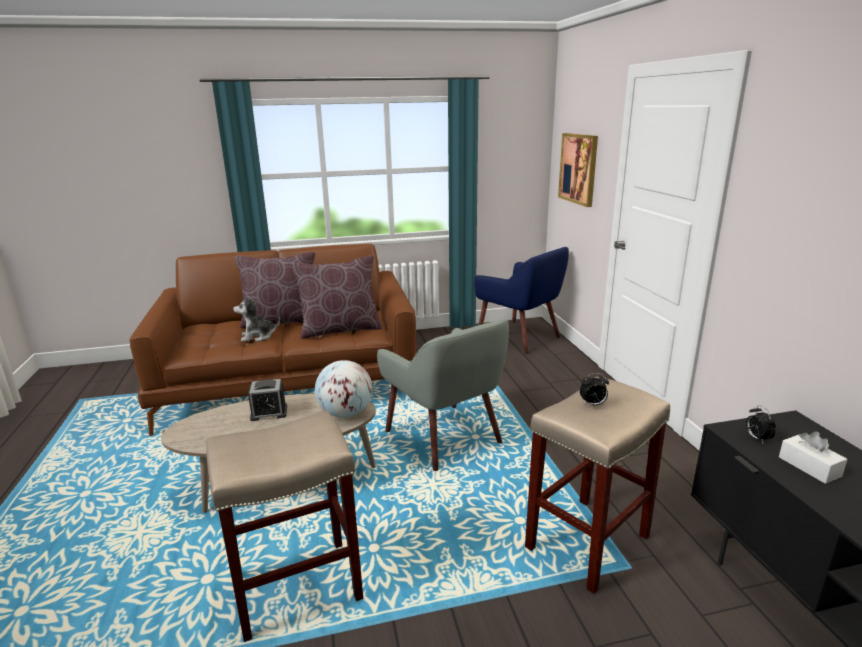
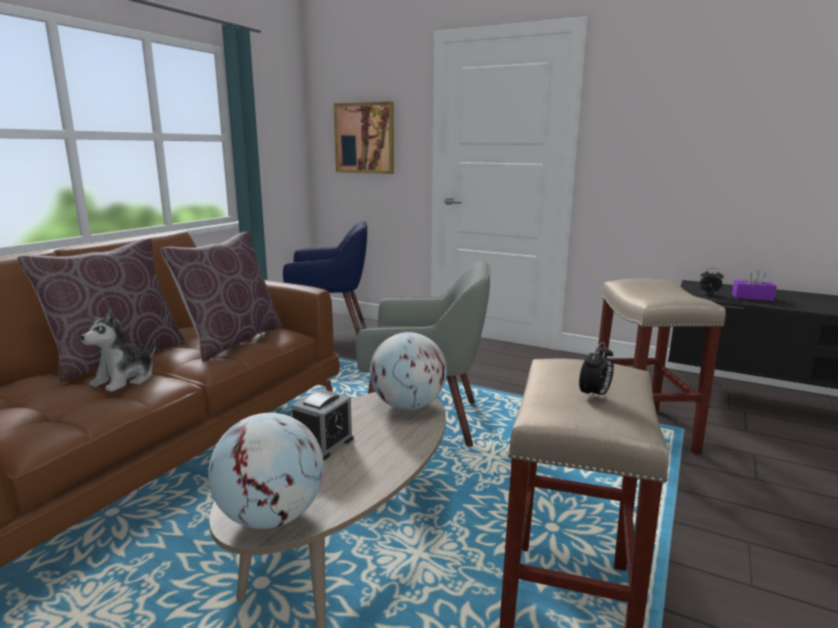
camera: 50 degrees left, 5 degrees down
(189, 434) = (271, 517): none -> globe
(592, 404) = (656, 291): alarm clock -> alarm clock (594, 395)
(809, 466) = (752, 297): white tissue box -> purple tissue box

